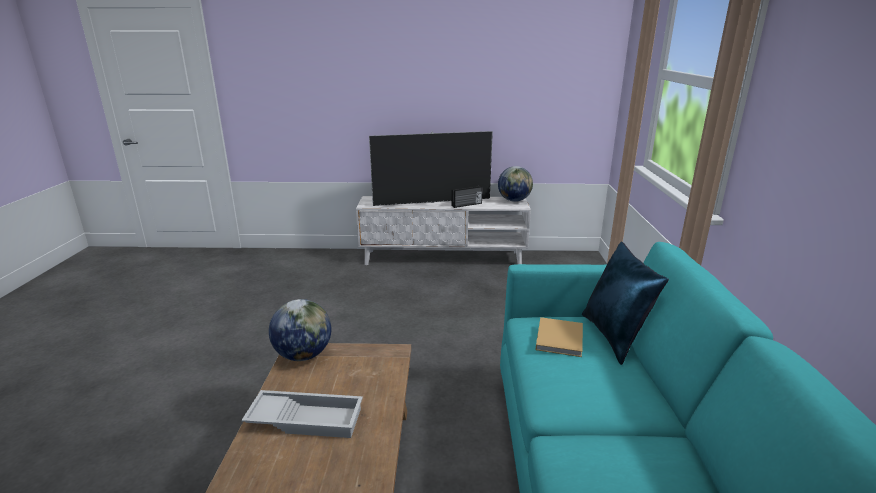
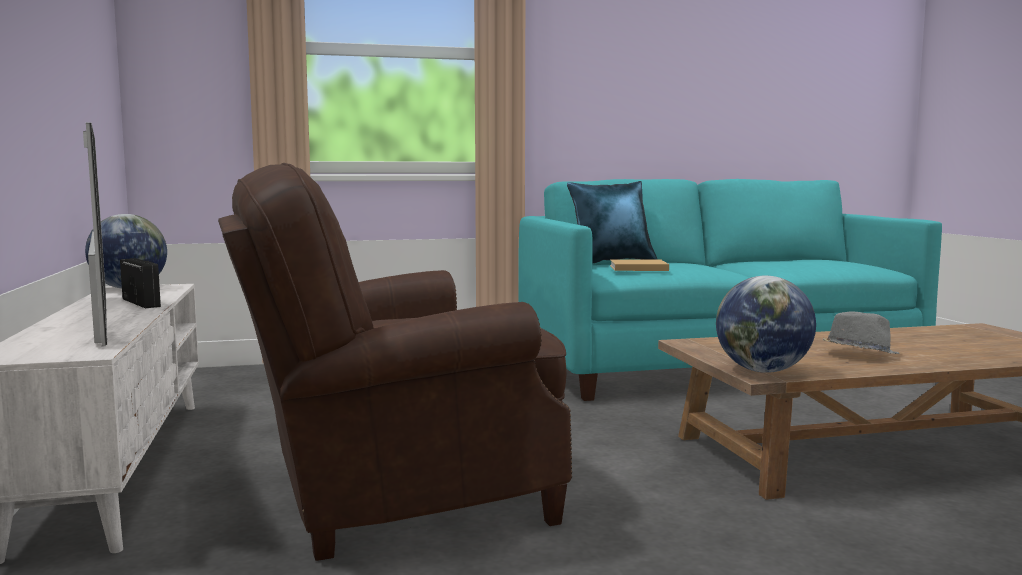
camera: 105 degrees left, 15 degrees down
(307, 418) = (858, 354): white tray -> grey hat
(377, 308) = (396, 495): none -> brown armchair

